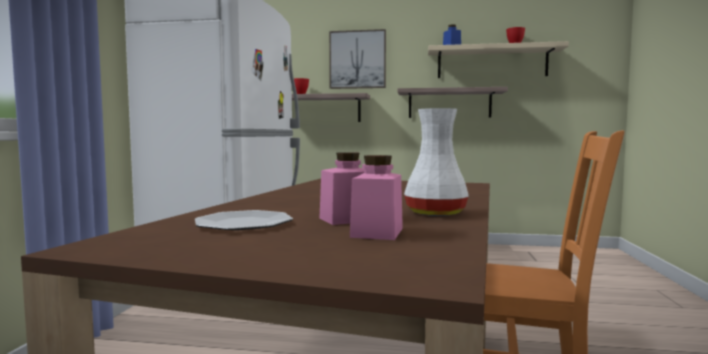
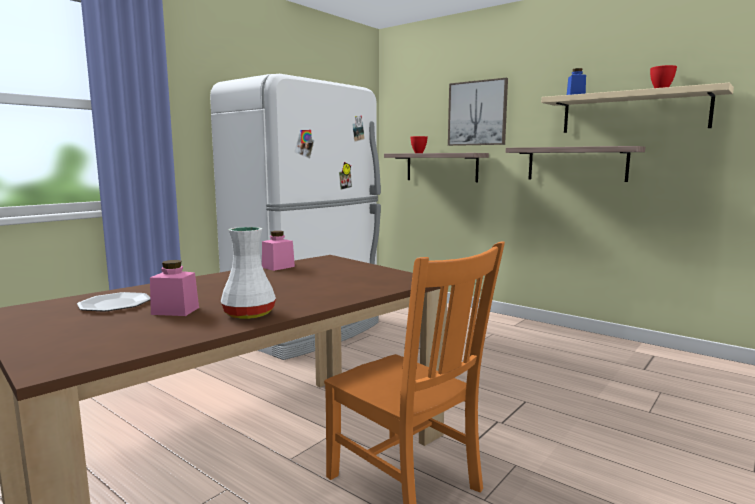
camera: 30 degrees right, 5 degrees up
(377, 232) = (147, 327): pink jar -> pink jar (278, 267)

